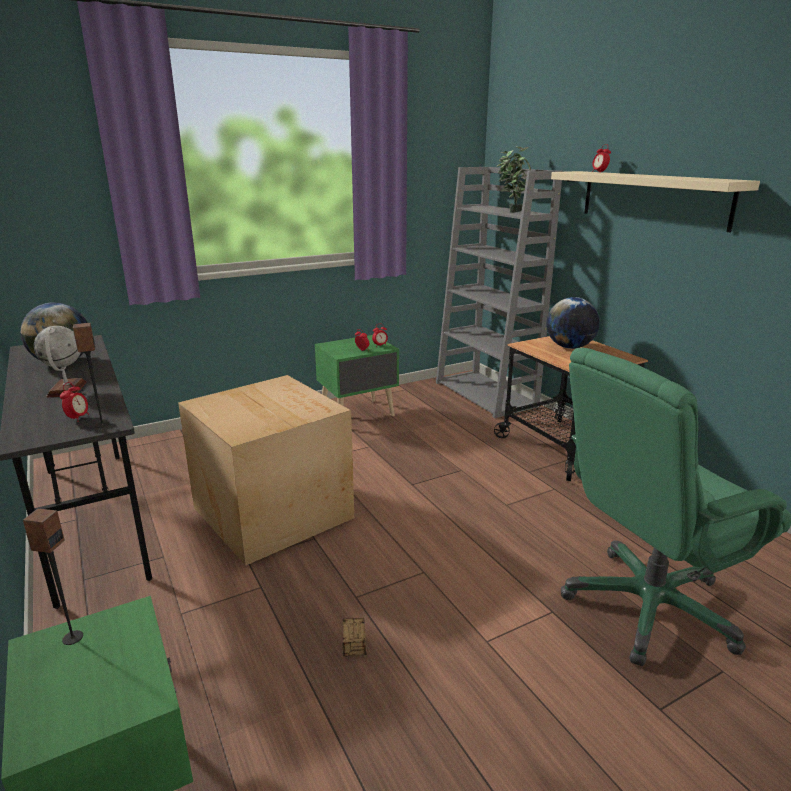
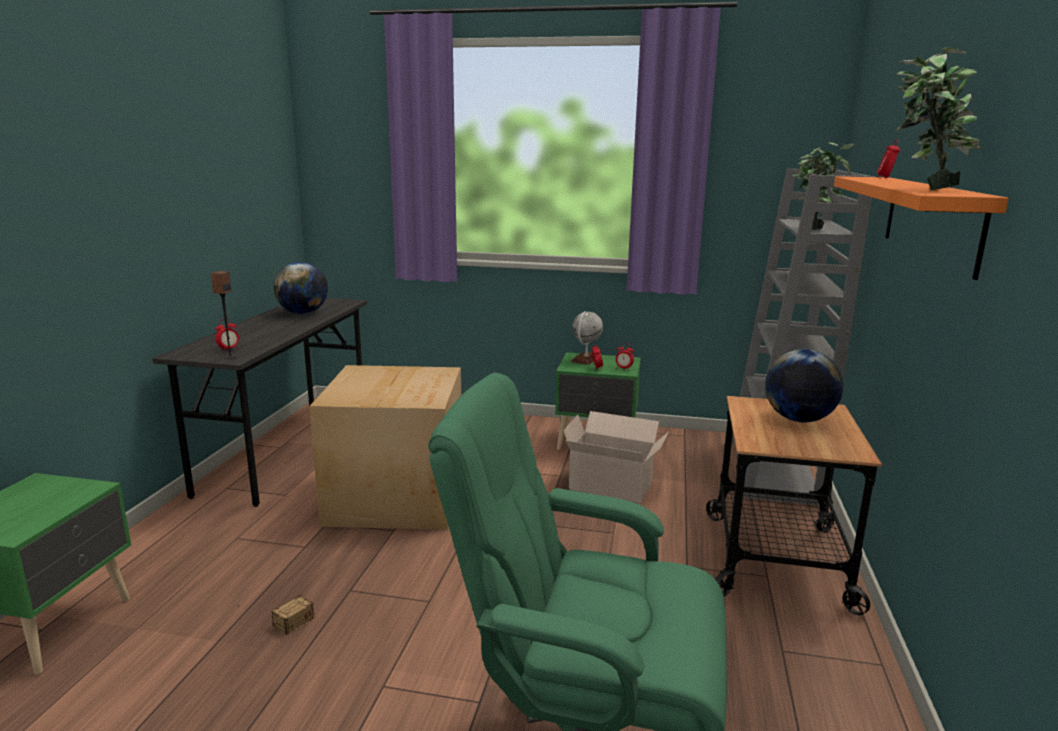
camera: 40 degrees right, 5 degrees down
(67, 389) = (265, 331): globe -> globe (586, 360)
(72, 637) = (53, 485): speaker -> none
(414, 440) = (613, 486): none -> cardboard box
(653, 198) = (930, 220): beige shelf -> orange shelf
(692, 178) = (923, 189): none -> potted plant

